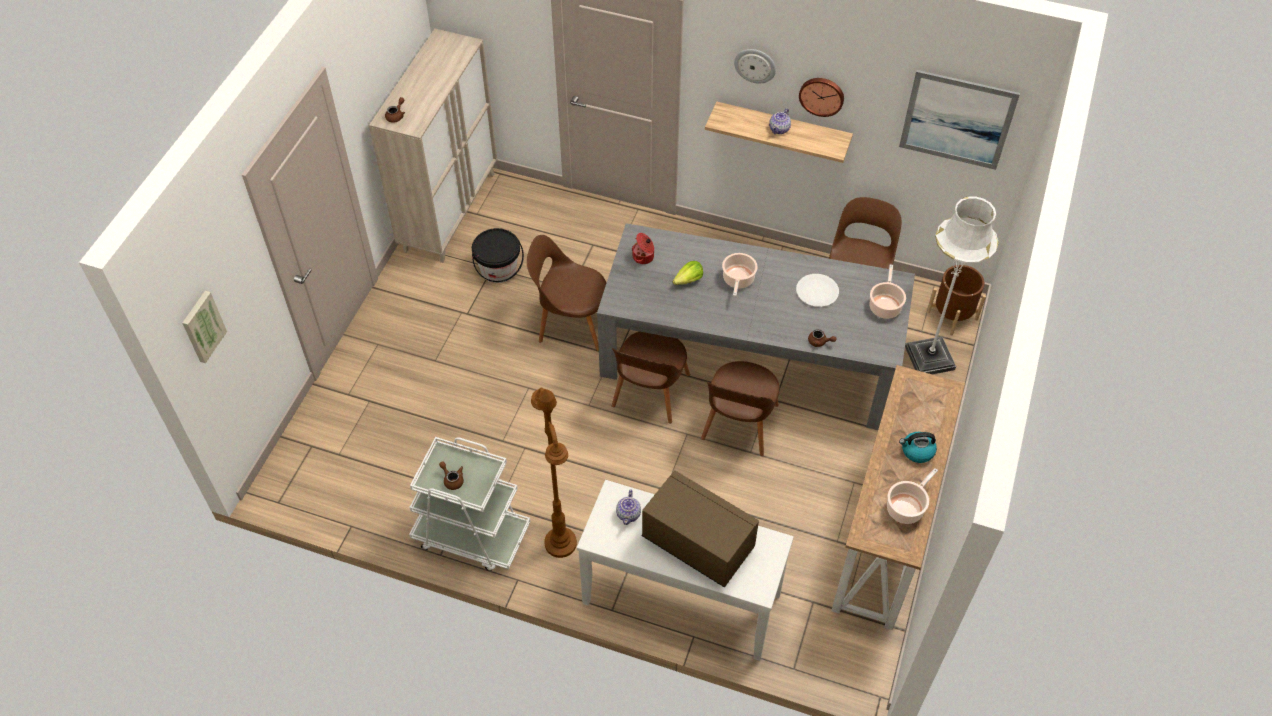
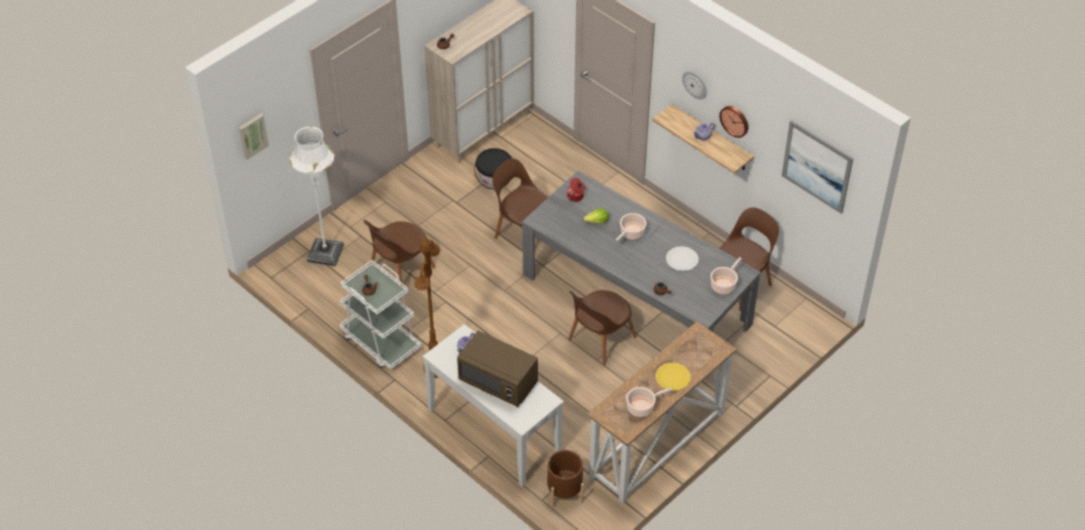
camera: 25 degrees right, 5 degrees down
(649, 393) = (550, 298): brown chair -> brown chair (400, 270)
(697, 543) = (498, 382): brown microwave -> brown microwave turned 150 degrees clockwise
(917, 451) = (673, 377): kettle -> yellow plate
(929, 358) = (768, 346): white floor lamp -> white floor lamp (325, 253)
(952, 315) = (805, 323): brown planter -> brown planter (564, 492)

